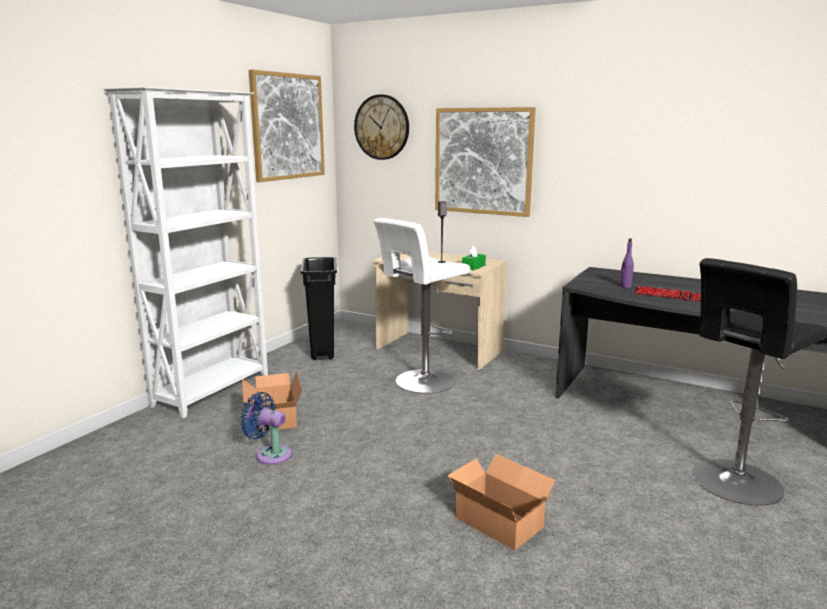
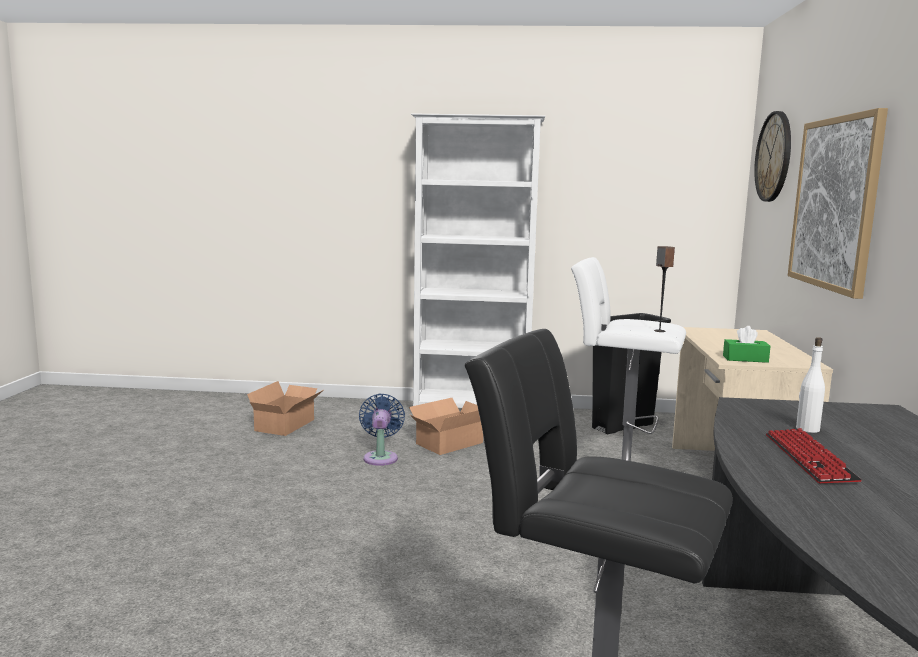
camera: 65 degrees right, 5 degrees down
(287, 126) = (654, 156): picture -> none
(499, 520) = (333, 584): cardboard box -> cardboard box (287, 425)
(625, 286) = (807, 429): purple bottle -> white bottle

